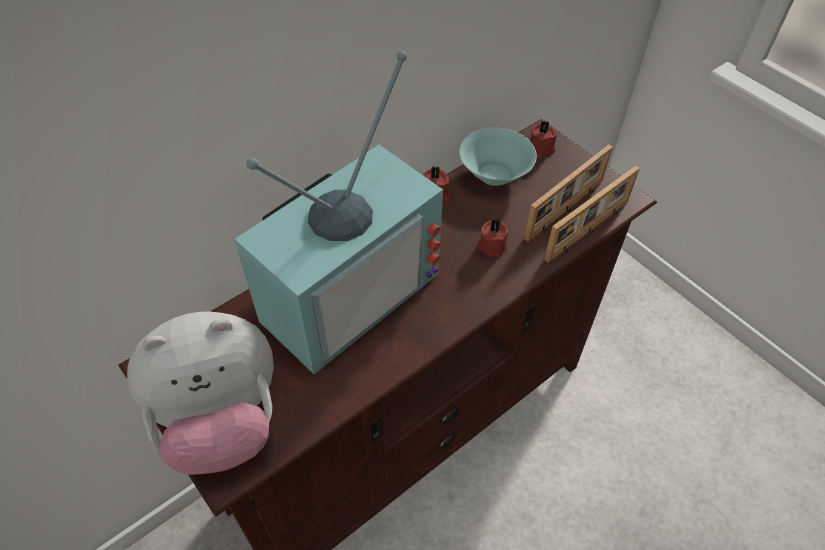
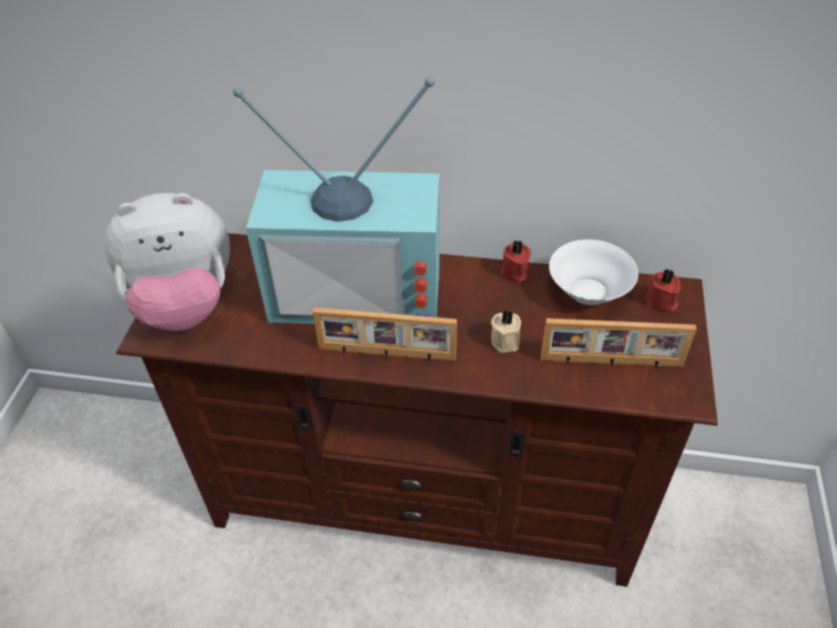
camera: 50 degrees right, 5 degrees down
(221, 422) = (185, 304): plush toy -> plush toy turned 45 degrees counterclockwise
(492, 245) = (506, 340): red candle -> beige candle
(495, 174) = (588, 292): turquoise bowl -> white bowl
(588, 231) = (607, 394): picture frame -> picture frame (386, 354)

